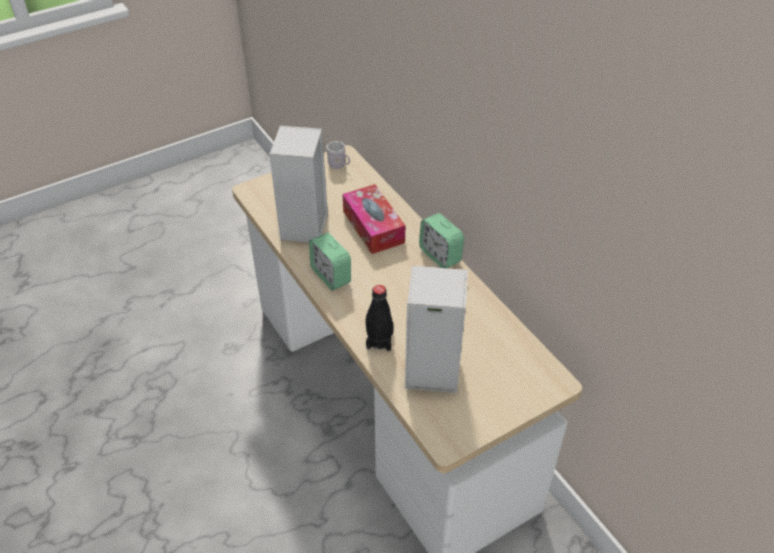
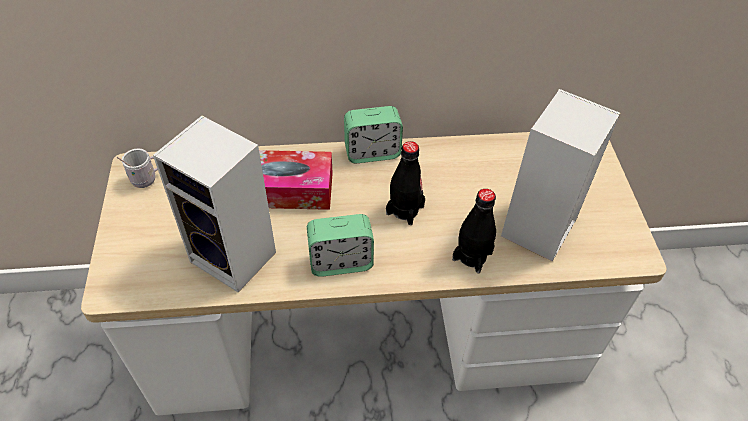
camera: 65 degrees left, 5 degrees up
(397, 291) = (405, 210): none -> black bottle

